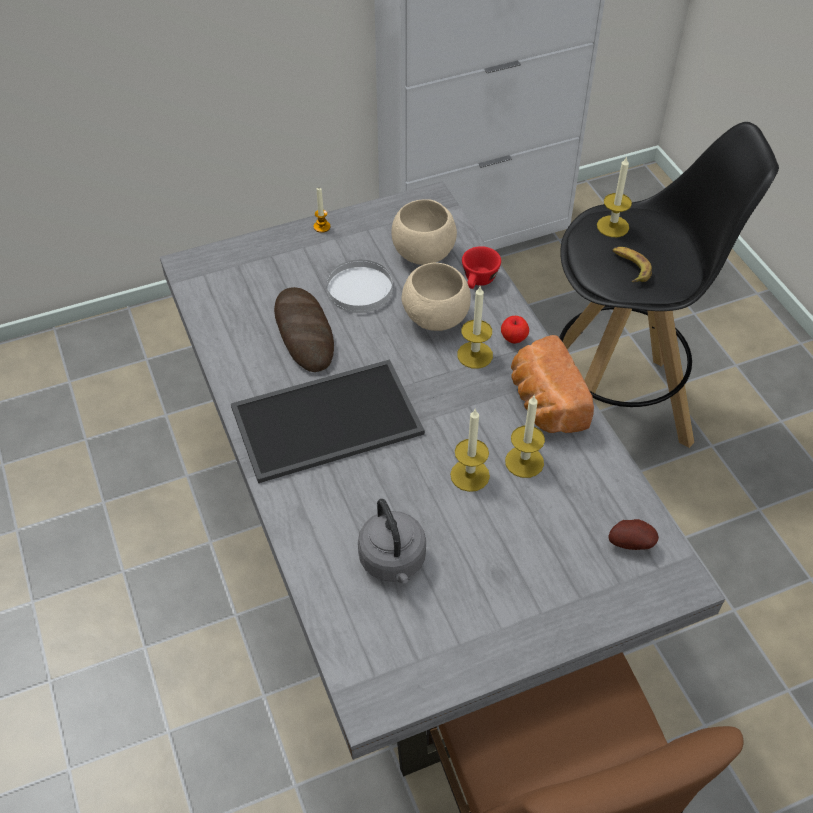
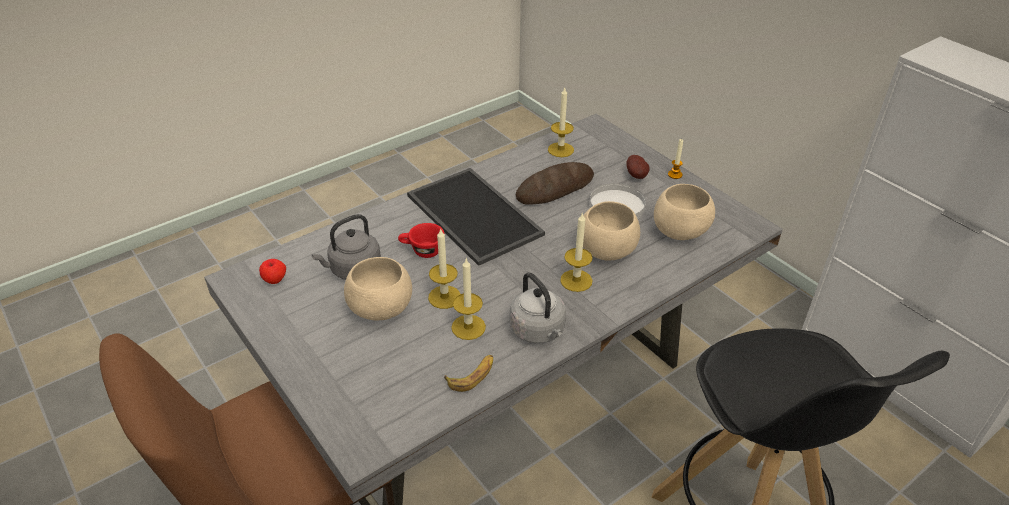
camera: 75 degrees right, 10 degrees down
(476, 540) = (381, 310): none -> beige bowl
(478, 281) = (666, 270): red cup -> red cup (422, 251)
(514, 338) = (608, 301): apple -> apple (275, 280)
(544, 403) = (538, 331): bread -> grey kettle
(612, 226) = (810, 355): candle -> candle (560, 150)
(630, 267) = (756, 375): banana -> banana (472, 375)
(631, 542) = (399, 408): potato -> potato (637, 176)

